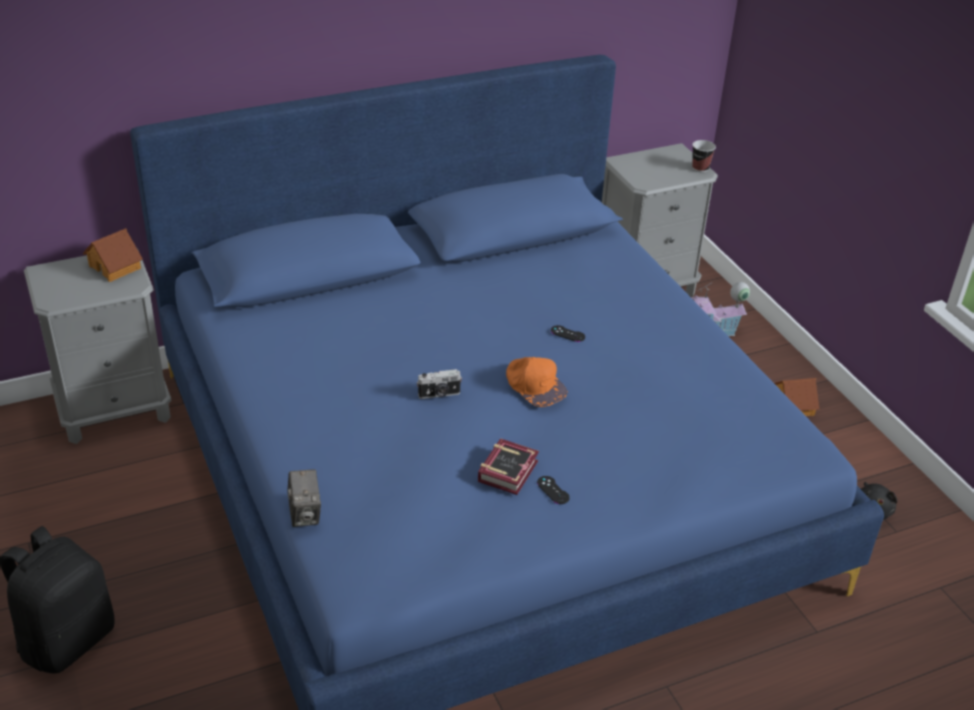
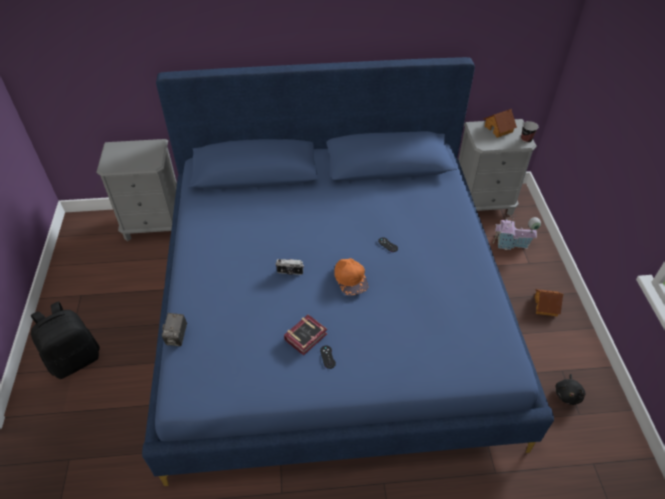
camera: 20 degrees right, 10 degrees up
(115, 267) = (149, 150): toy house -> toy house (499, 129)

